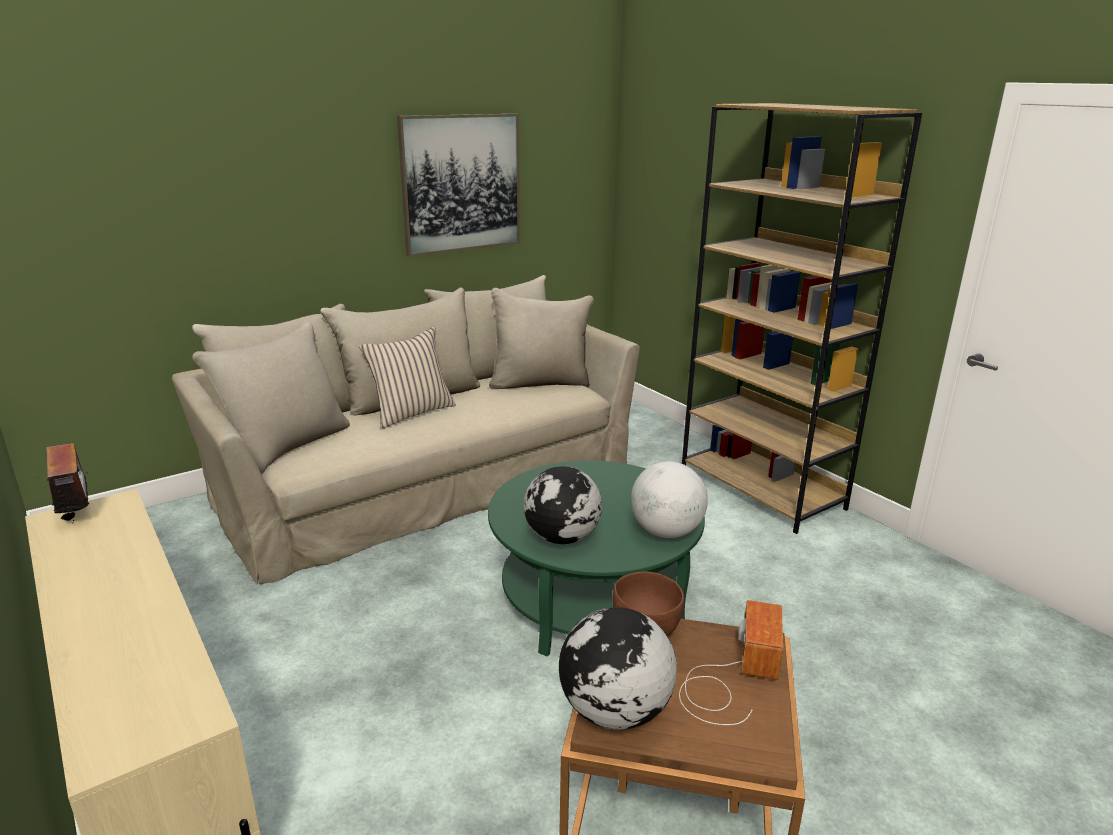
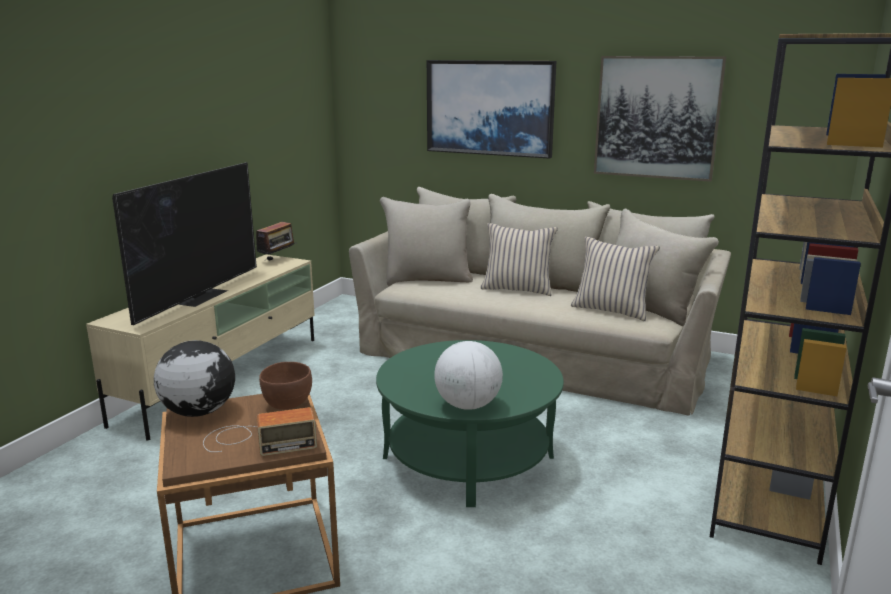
camera: 60 degrees right, 5 degrees down
(136, 622) = (200, 296): none -> television
(259, 193) = (490, 108): none -> picture
(528, 396) = (611, 310): none -> beige pillow
(562, 538) = (413, 374): globe -> none

